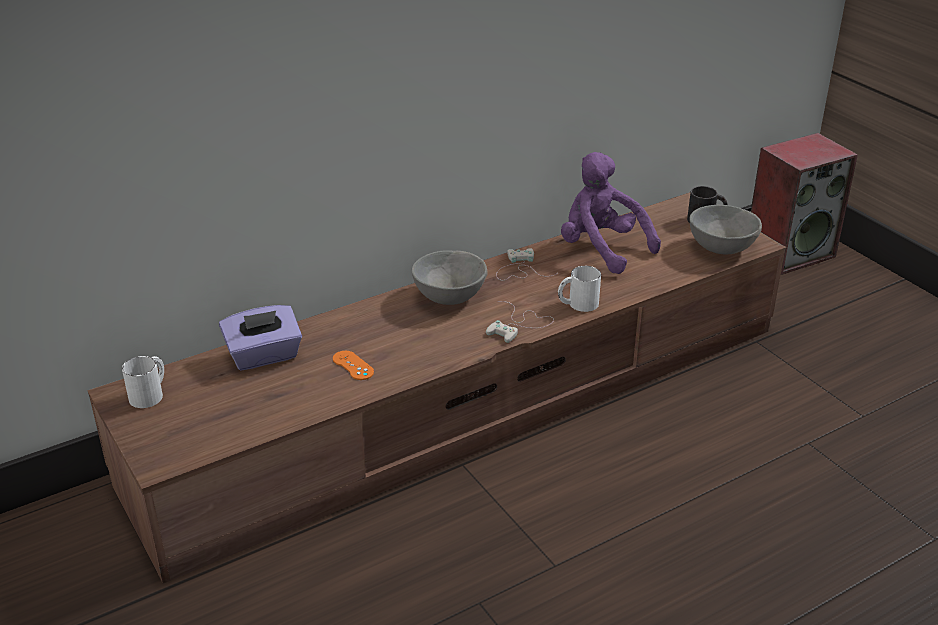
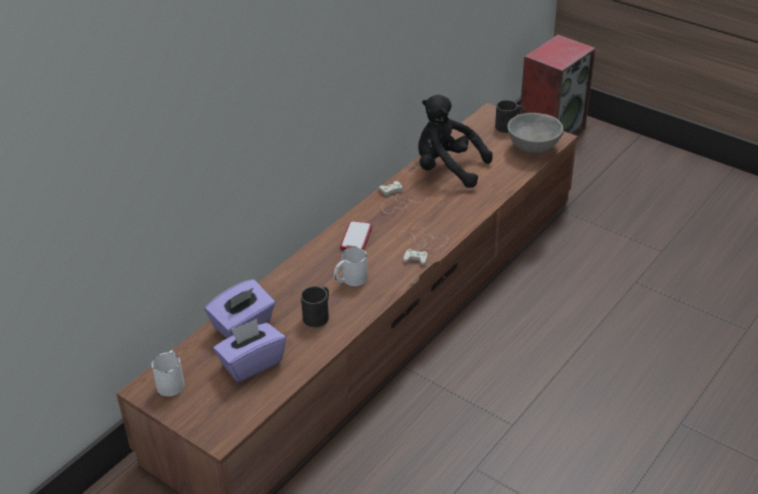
camera: 20 degrees left, 5 degrees up
(245, 397) = (251, 363): none -> purple tissue box
(353, 365) = (318, 314): orange game controller -> black mug
(448, 297) = (356, 238): grey bowl -> phone
(577, 304) = (456, 219): white mug -> white mug (350, 280)
(601, 249) = (447, 168): purple plush toy -> black plush toy

